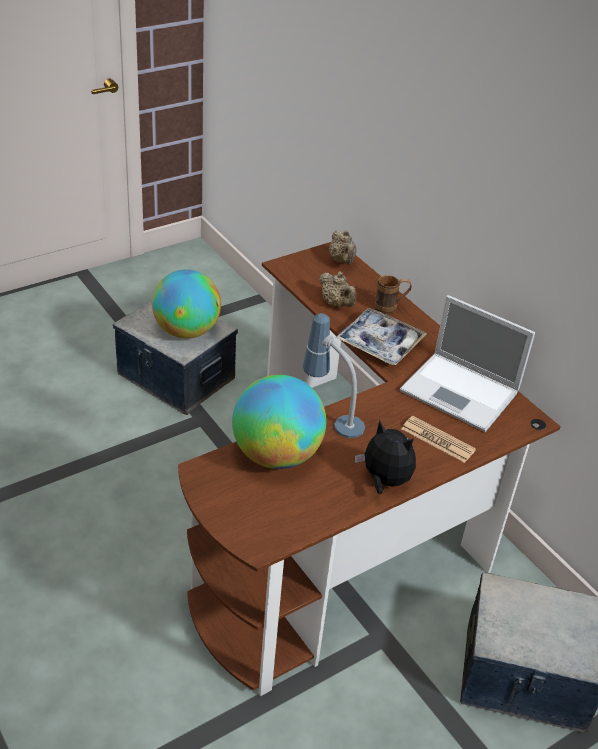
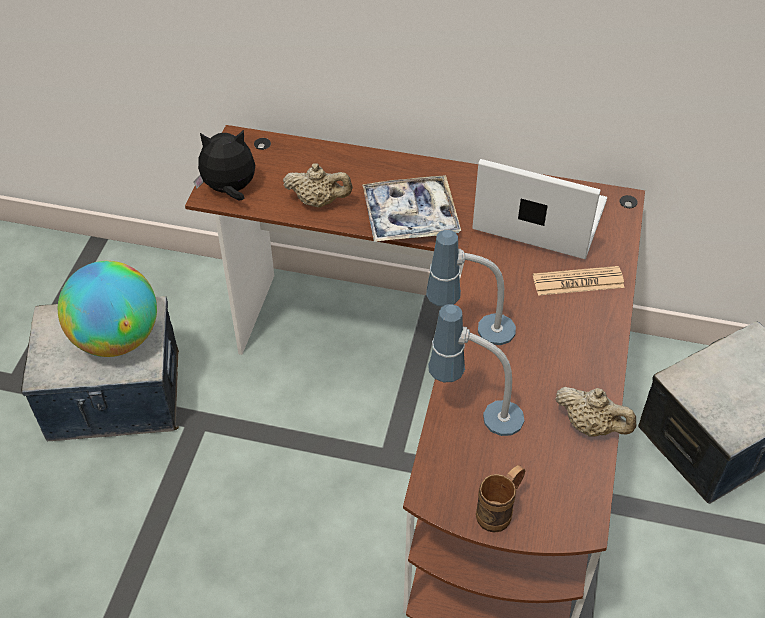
camera: 40 degrees left, 10 degrees up
(276, 455) = (474, 414): globe -> table lamp
(342, 261) = (263, 147): beige teapot -> beige teapot (591, 426)
(384, 481) = (590, 361): plush toy -> plush toy (229, 190)
(390, 308) = (372, 170): brown mug -> brown mug (500, 511)
(461, 392) = (537, 216): laptop -> laptop turned 150 degrees counterclockwise

